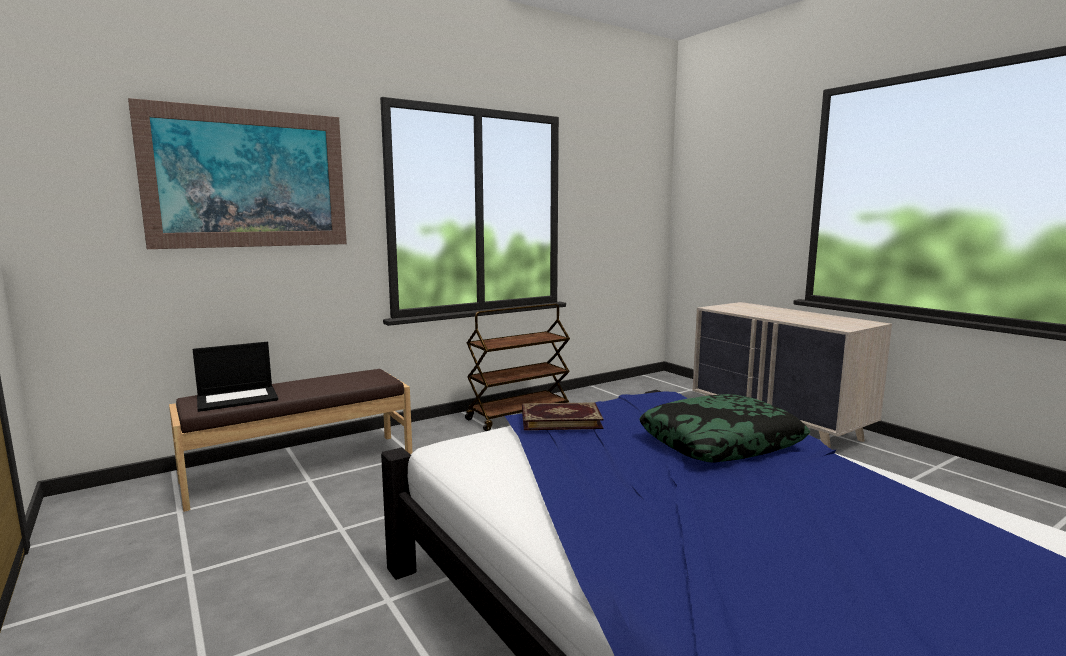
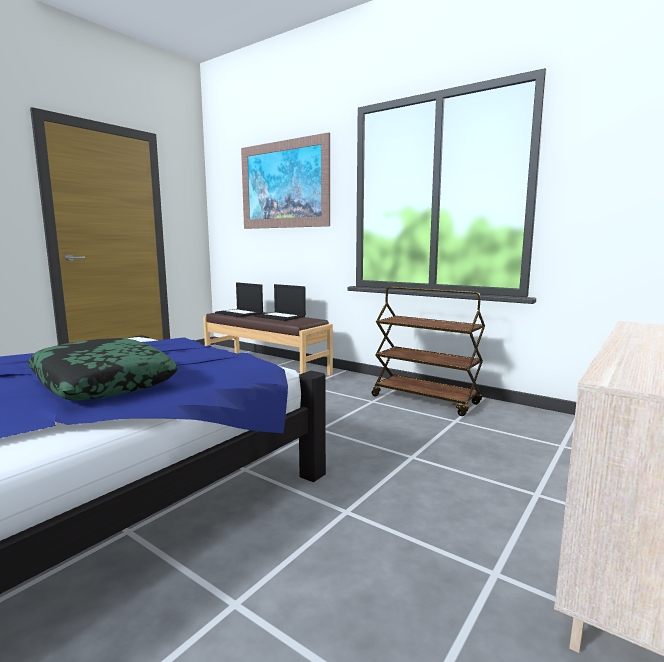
camera: 70 degrees right, 0 degrees up
(319, 382) = (280, 316): none -> laptop
(560, 419) = (166, 344): book -> none

